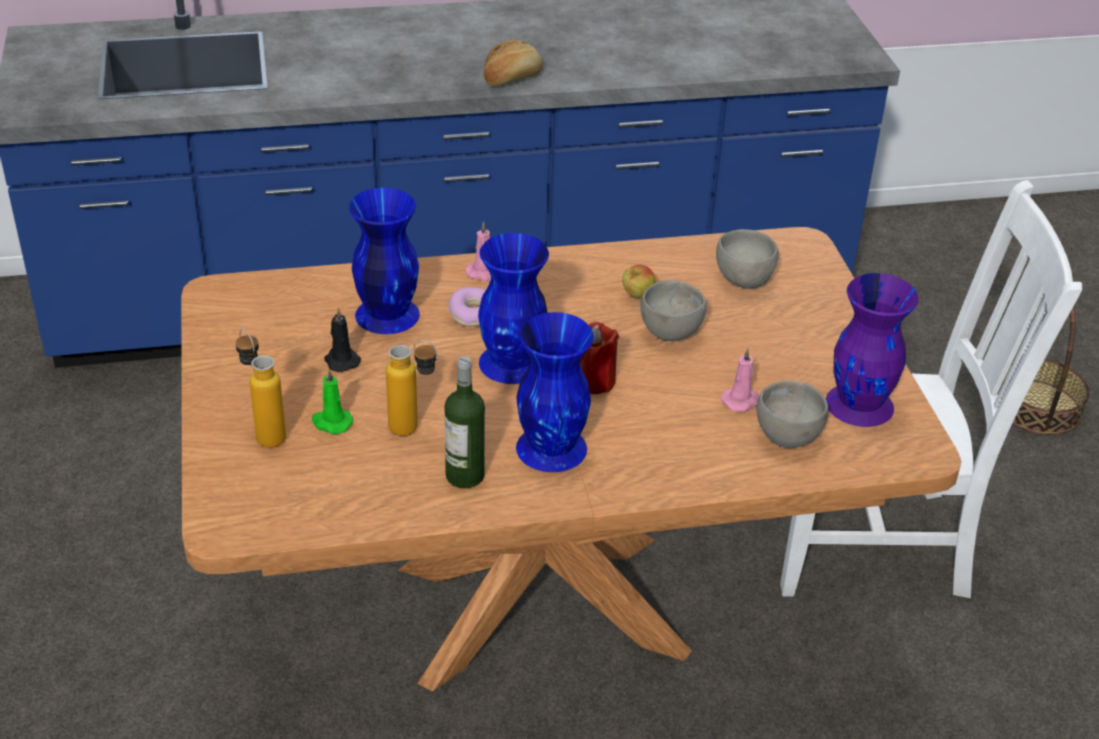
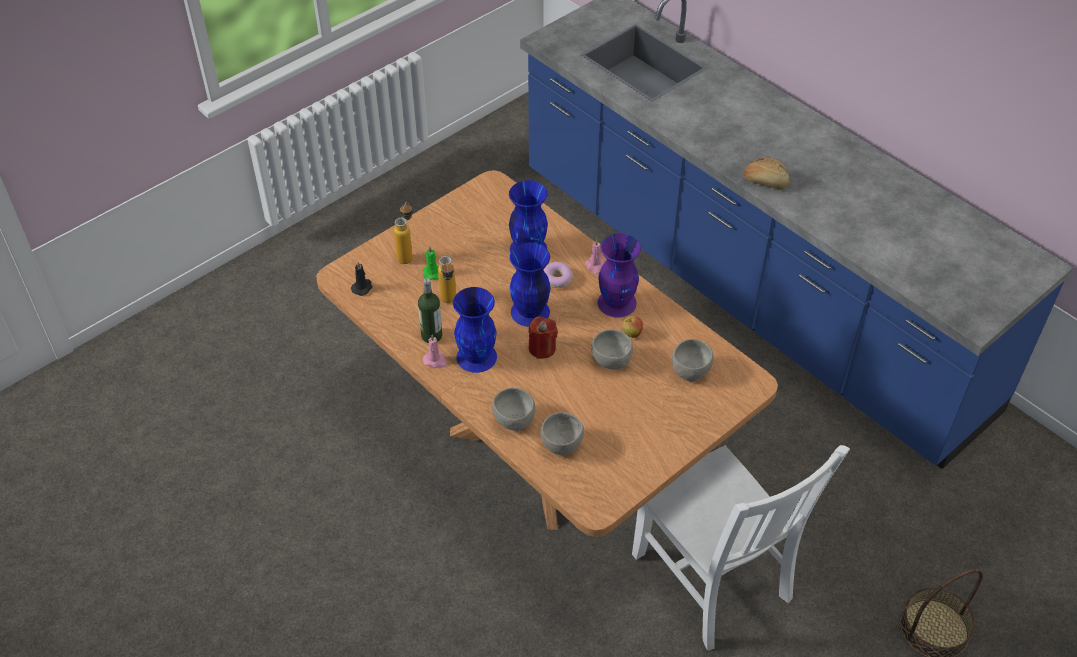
camera: 60 degrees right, 10 degrees up
(341, 360) = (479, 251): black candle -> black candle (362, 287)
(708, 463) = (513, 421): none -> grey bowl
(741, 401) = (576, 414): pink candle -> pink candle (435, 361)
(861, 404) = (616, 466): purple vase -> purple vase (617, 303)

